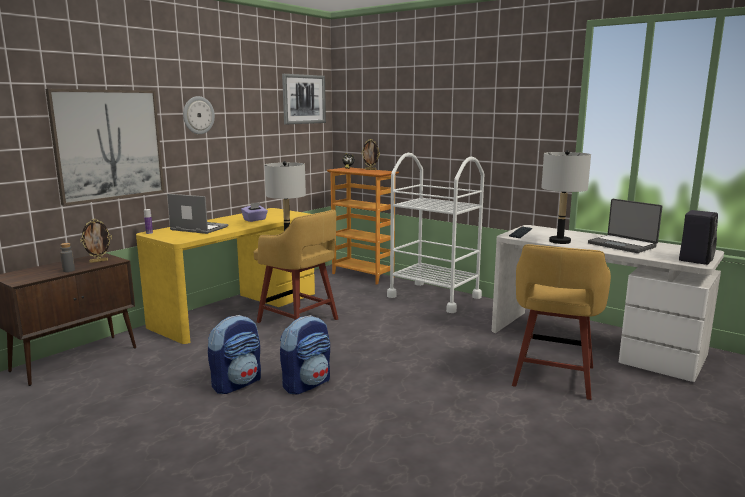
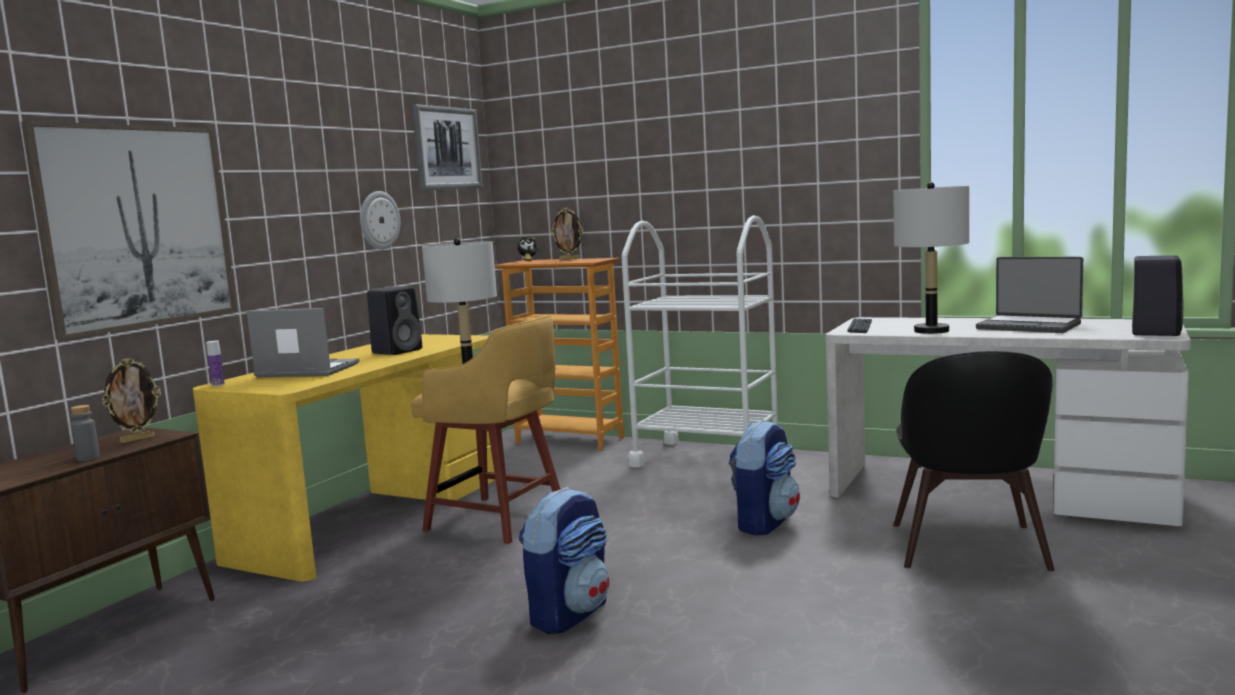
camera: 10 degrees left, 5 degrees down
(198, 115) = (284, 173): wall clock -> wall clock (378, 220)
(237, 383) = (441, 631): backpack -> backpack (764, 523)
(255, 220) = (398, 351): purple tissue box -> black speaker
(552, 377) = (969, 549): yellow stool -> black chair

